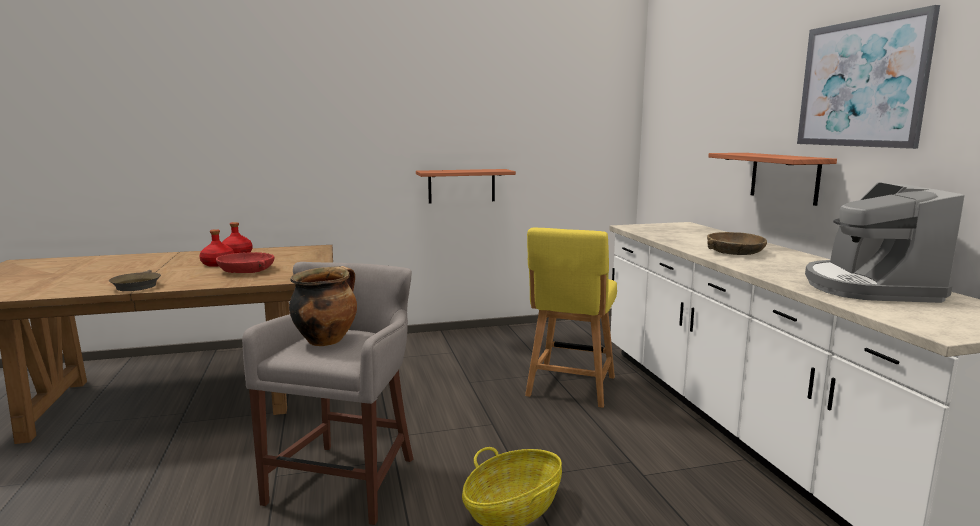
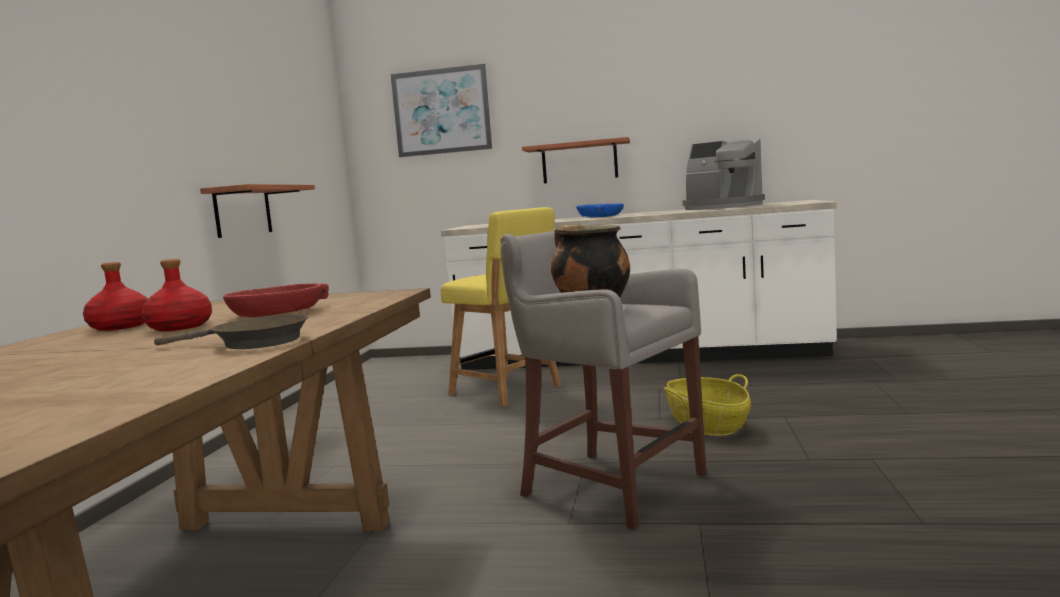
camera: 65 degrees left, 5 degrees down
(735, 252) = (600, 217): brown bowl -> blue bowl
(861, 83) = (639, 84): picture -> picture (441, 111)

